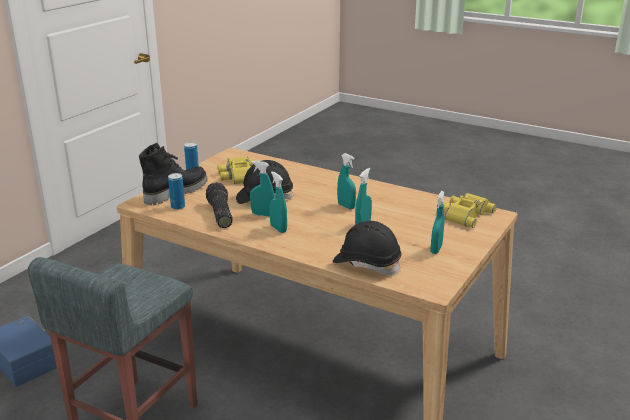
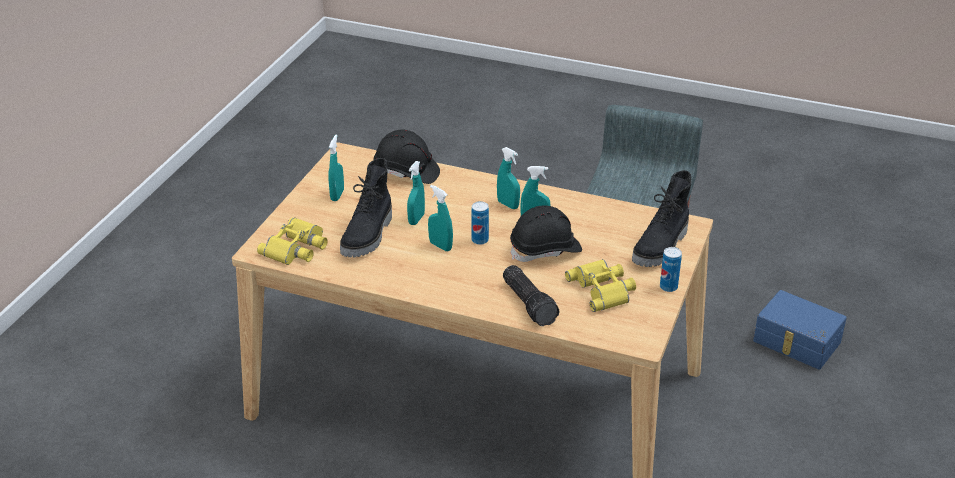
camera: 170 degrees right, 10 degrees up
(178, 207) = (639, 224): can -> can (480, 240)
(219, 214) = (584, 218): flashlight -> flashlight (530, 303)
(405, 216) = (369, 236): none -> black boot

